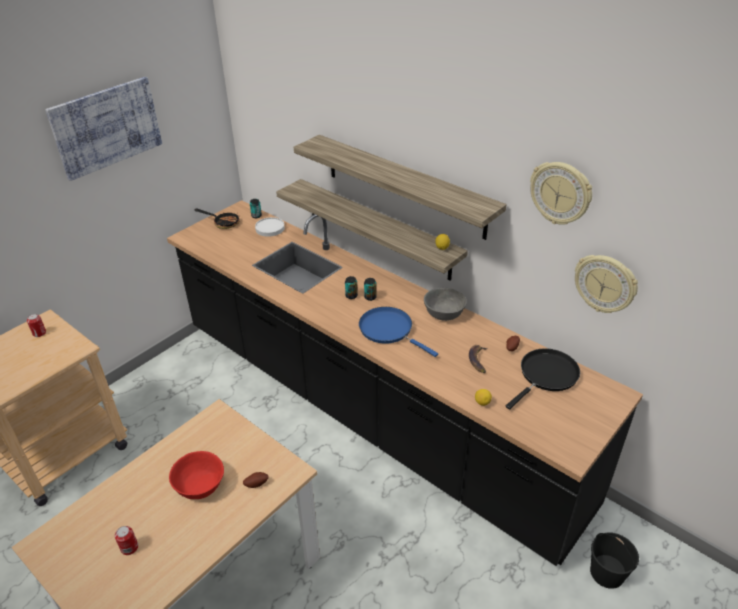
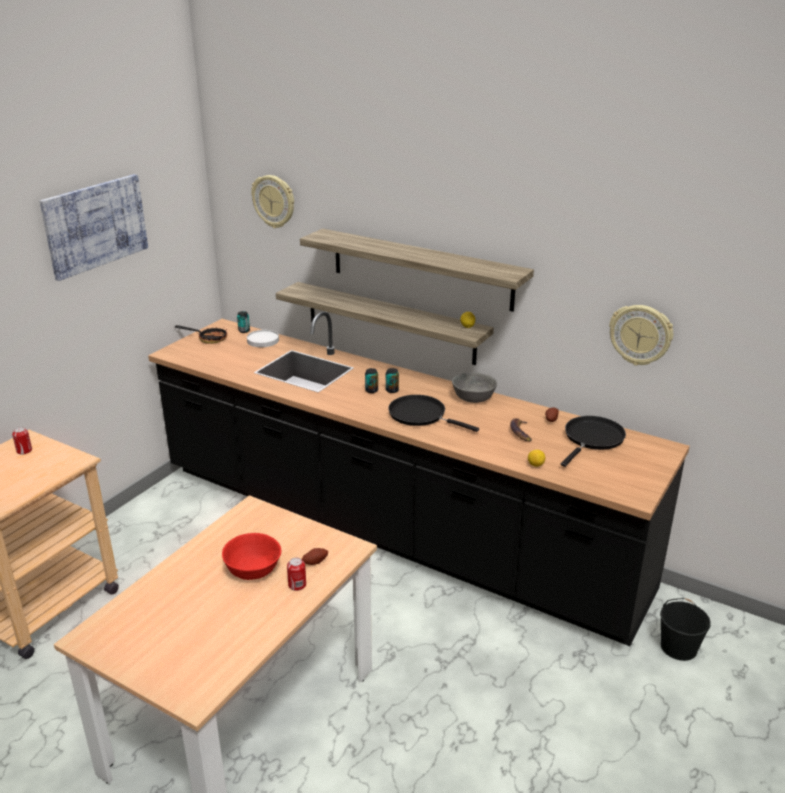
camera: 10 degrees left, 10 degrees down
(129, 547) = (192, 629): can -> can (297, 585)
(389, 330) = (421, 415): blue frying pan -> black frying pan
(560, 193) = (589, 248): wall clock -> wall clock (274, 201)

